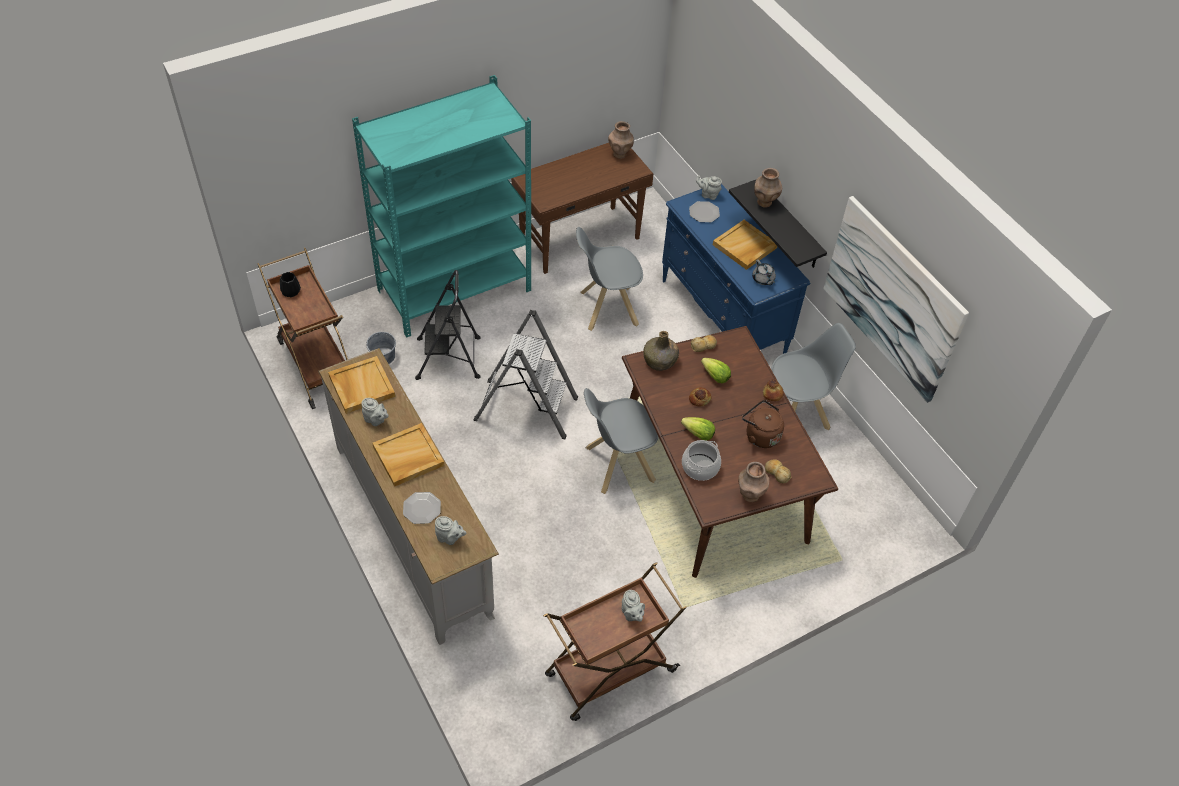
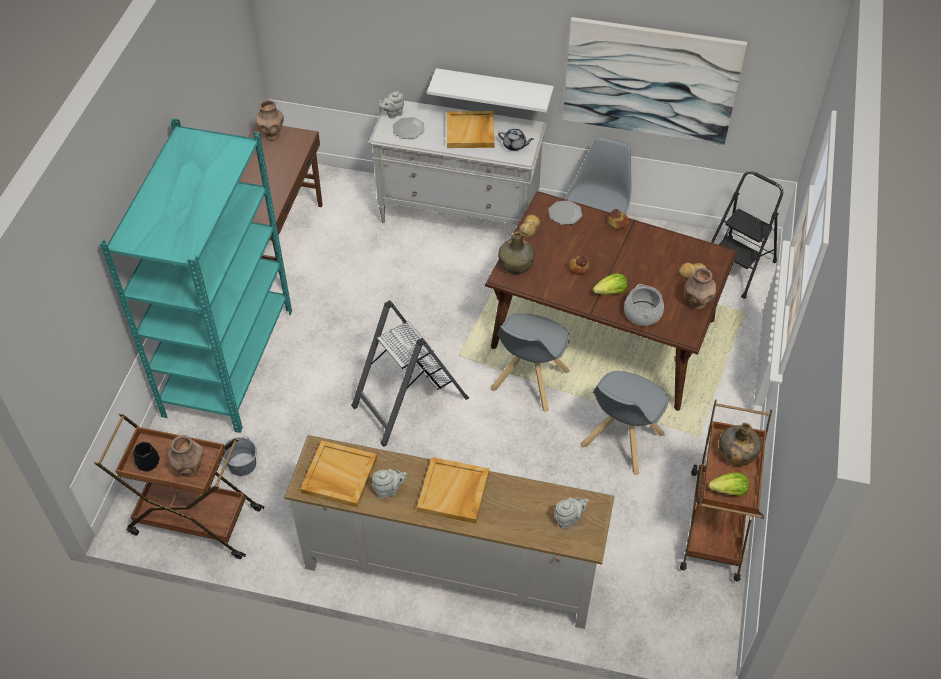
camera: 45 degrees left, 0 degrees up
(422, 508) = (519, 519): plate -> plate (565, 213)
(450, 357) = (299, 416): black step ladder -> black step ladder (738, 264)
(606, 308) = (368, 276): grey chair -> grey chair (620, 441)
(631, 614) = (736, 453): grey teapot -> green bottle
(715, 376) = (566, 243): lettuce -> lettuce (729, 491)
(722, 318) = (460, 216): blue dresser -> white dresser
(760, 435) = (648, 257): brown kettle -> none
(764, 202) = (465, 82): brown vase -> brown vase (190, 470)
(789, 225) = (494, 89): black shelf -> white shelf

